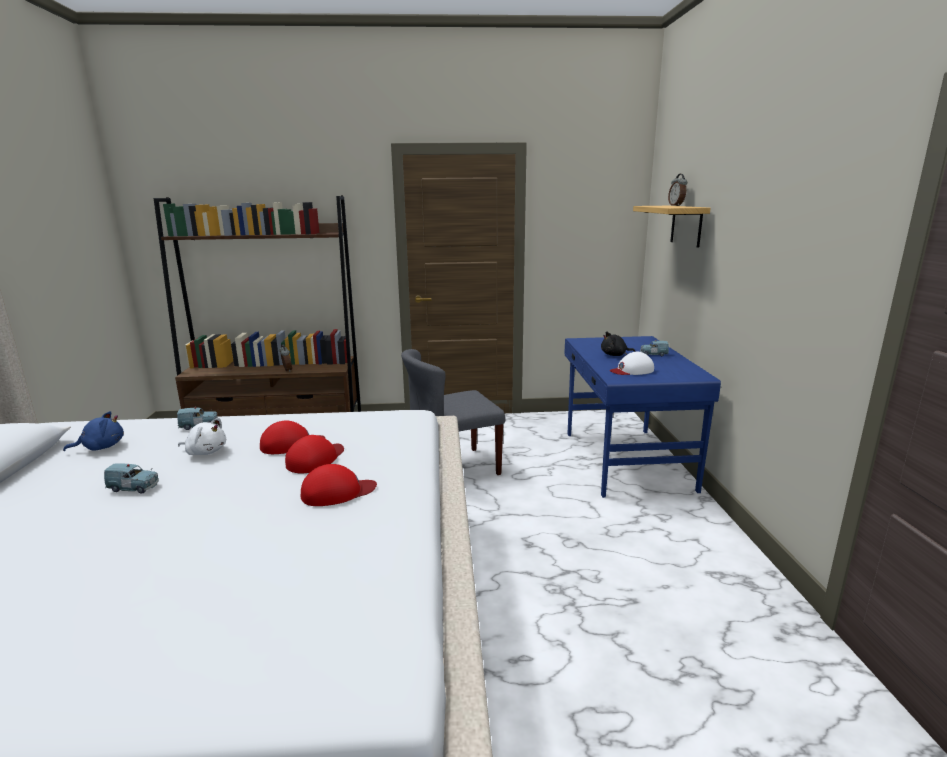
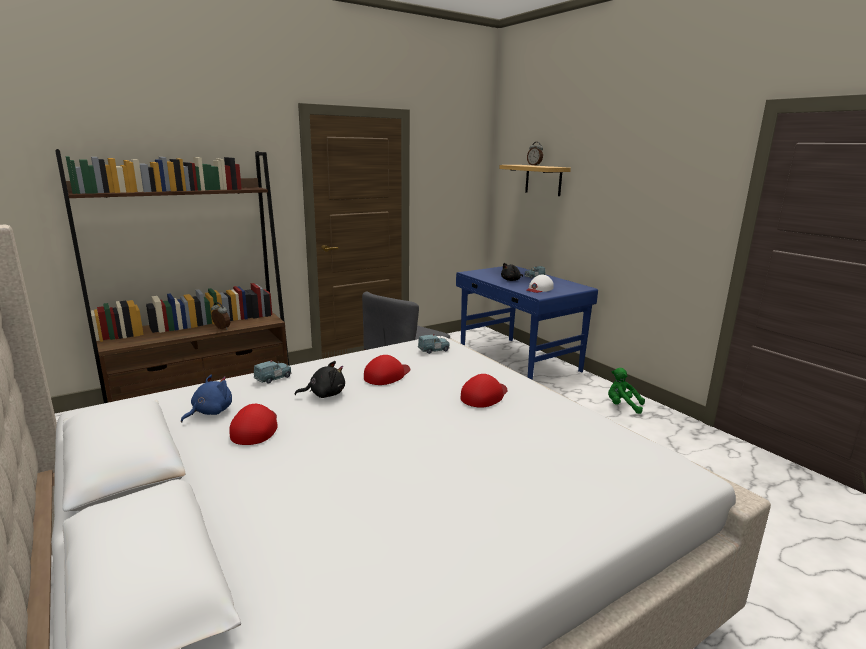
camera: 30 degrees left, 0 degrees up
(134, 488) = (318, 430): blue toy car -> blue toy car (434, 350)
(205, 452) = (324, 394): white plush toy -> black plush toy
(315, 459) = (427, 380): red cap -> red cap (256, 428)
(708, 555) = (622, 406): none -> green plush toy

